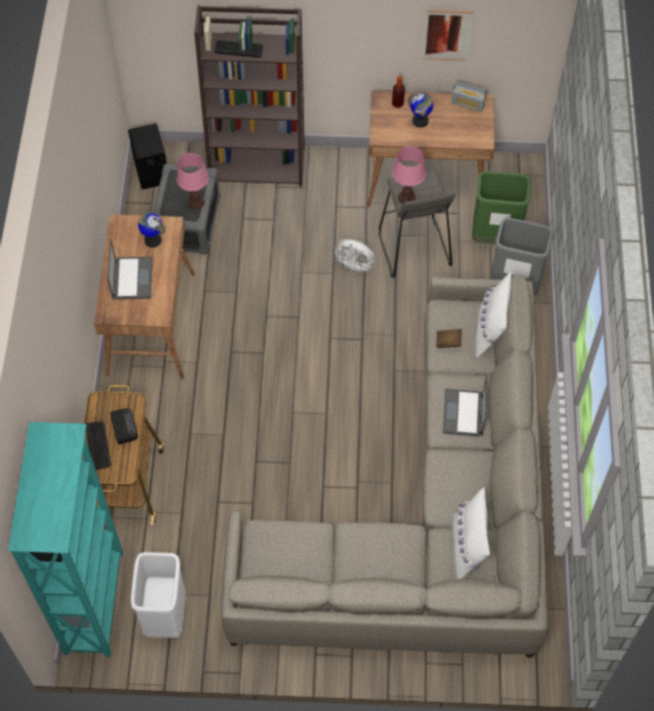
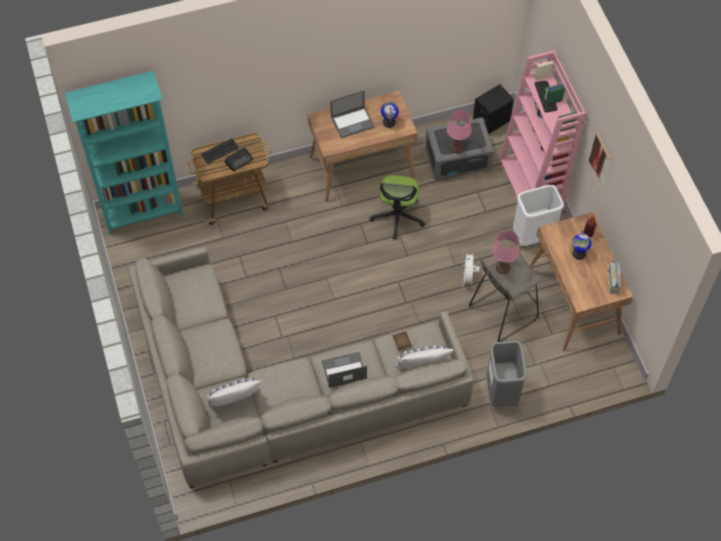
camera: 70 degrees right, 0 degrees up
(165, 616) = (147, 254): white trash can -> white trash can (533, 237)
(240, 309) = (397, 216): none -> office chair
(258, 164) = (531, 185): brown bookcase -> pink bookcase
(447, 35) = (630, 224): picture -> picture (599, 161)
(495, 237) = (541, 366): green trash can -> none

